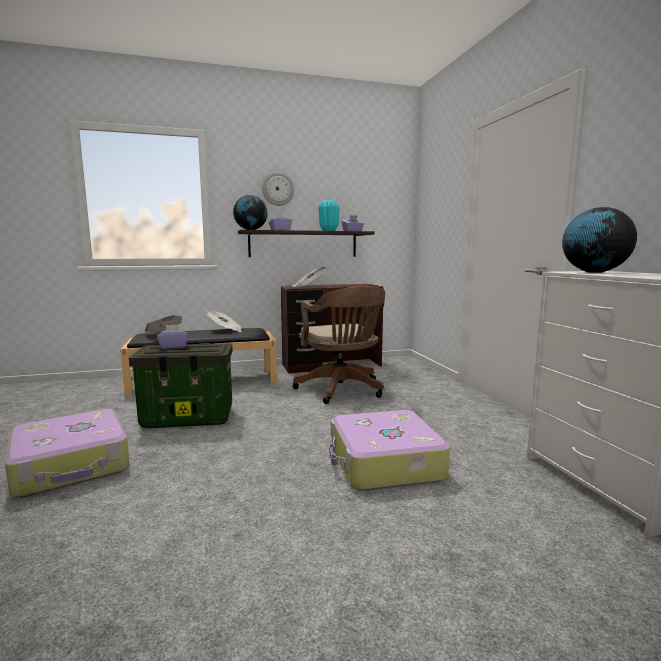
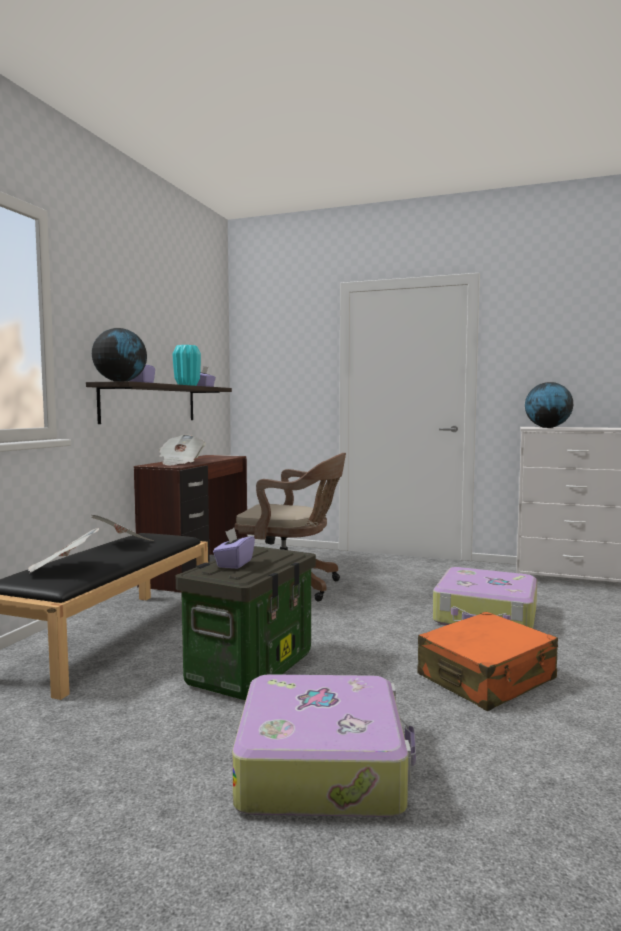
camera: 55 degrees left, 5 degrees down
(235, 489) = (486, 678): none -> orange suitcase
(278, 189) = (126, 321): wall clock -> none

